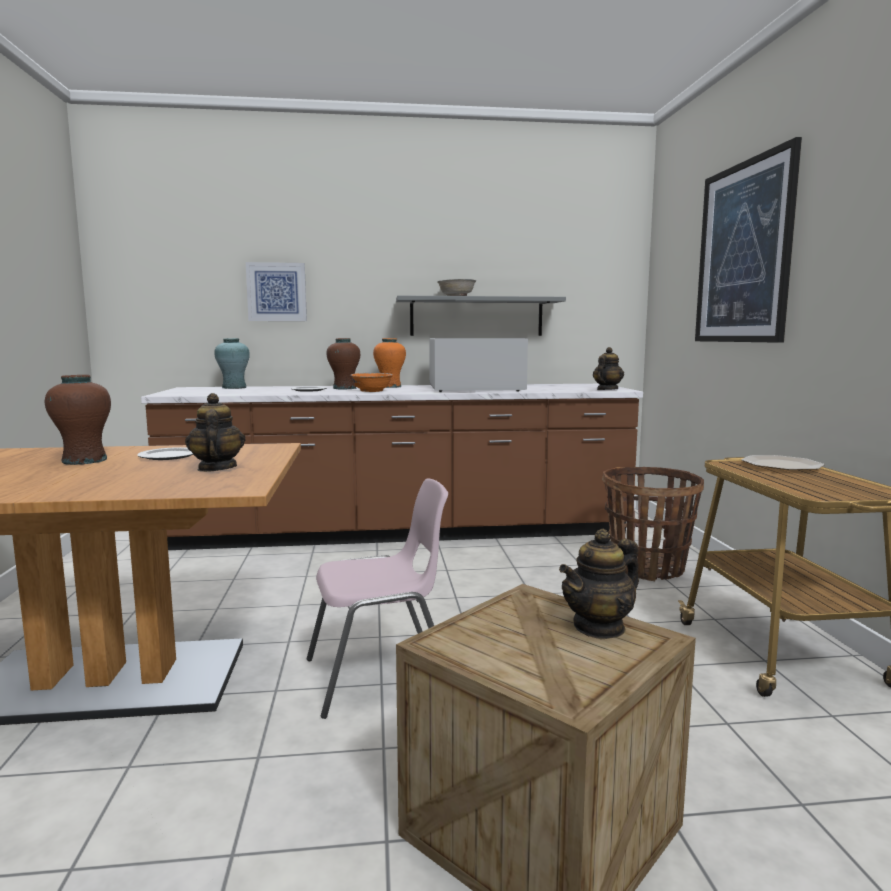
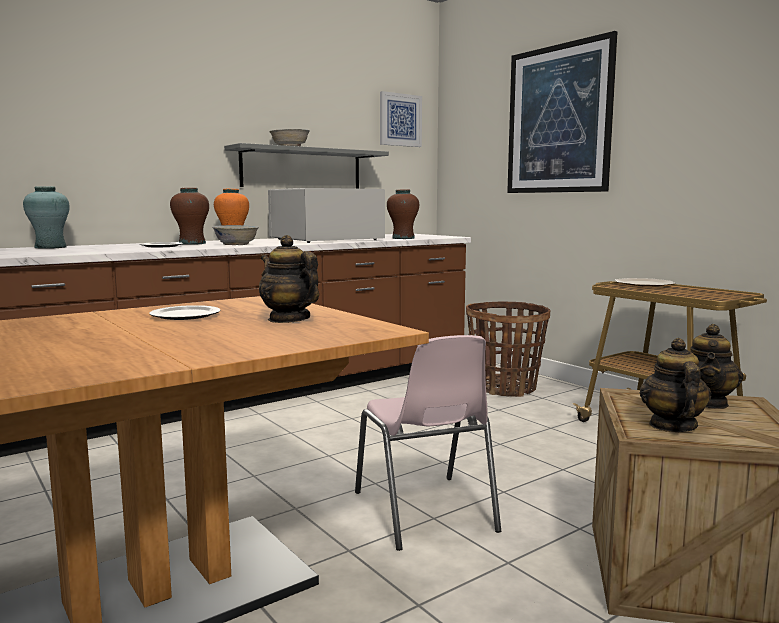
camera: 30 degrees left, 0 degrees up
(84, 460) = (95, 328): brown vase -> brown vase (403, 238)
(276, 292) = (89, 133): picture -> picture (400, 120)
(371, 391) = (236, 244): orange bowl -> white bowl
(381, 676) = (425, 512): pink chair -> pink chair turned 120 degrees clockwise
(607, 390) = (440, 237): teapot -> teapot (672, 426)

